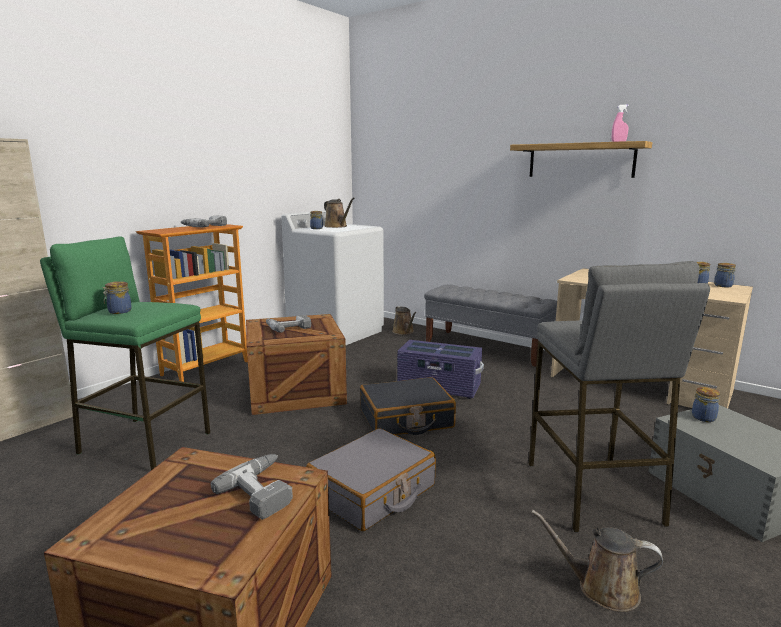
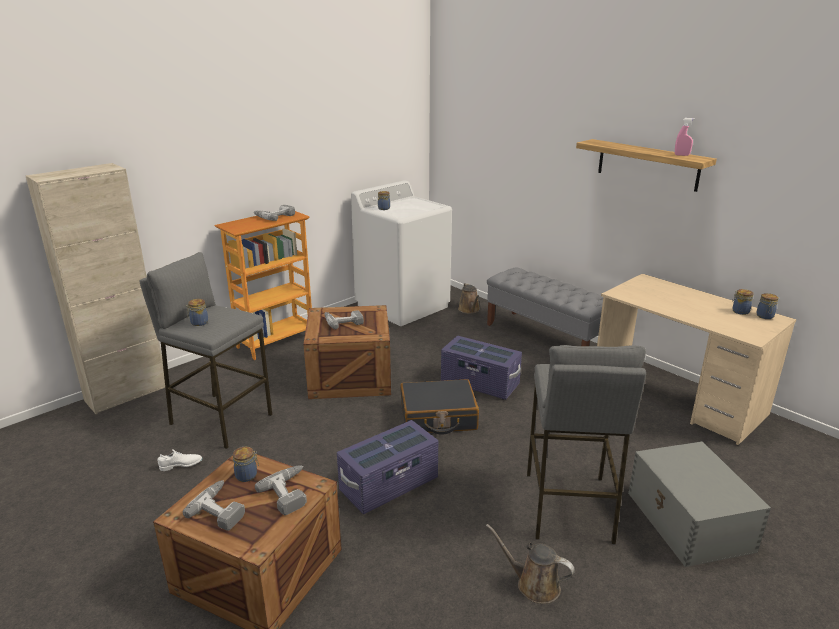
camera: 10 degrees right, 10 degrees up
(92, 497) = (181, 465): none -> white shoe
(145, 443) = (220, 419): green stool -> grey stool
(161, 522) = (222, 509): none -> power drill
(337, 226) = (406, 204): brown watering can -> none
(373, 492) = (389, 485): grey suitcase -> purple storage box
(704, 417) = (679, 456): jar -> jar (247, 475)

